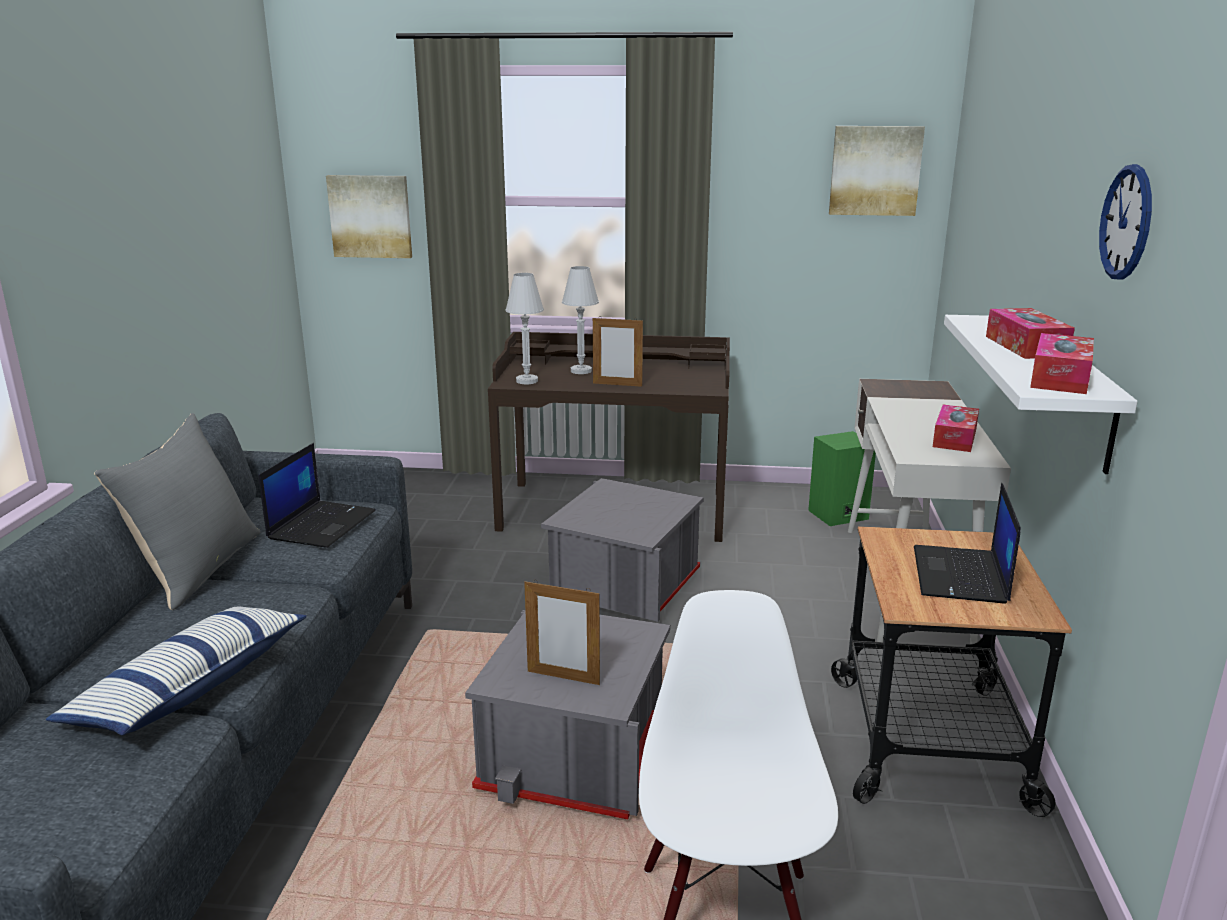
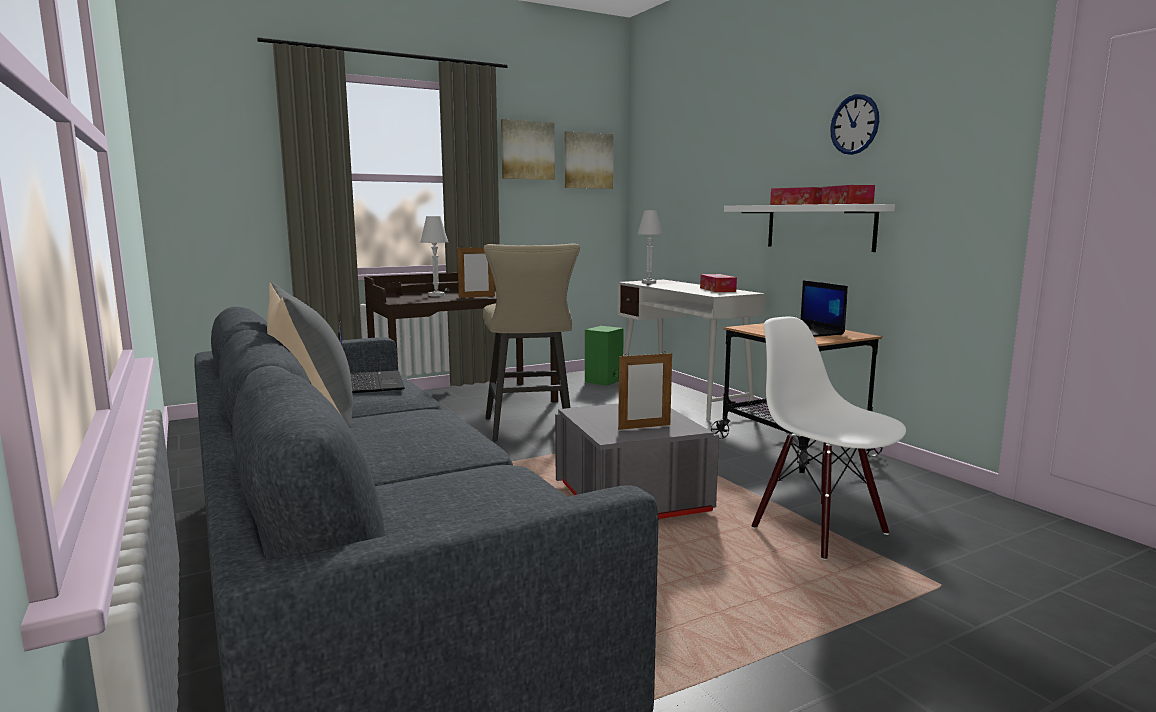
camera: 35 degrees left, 10 degrees down
(190, 688) = (456, 454): pillow -> none
(370, 216) = (224, 189): picture -> picture (527, 150)
(527, 381) = (409, 300): white table lamp -> white table lamp (648, 282)
(622, 585) = (530, 430): grey storage box -> beige stool

